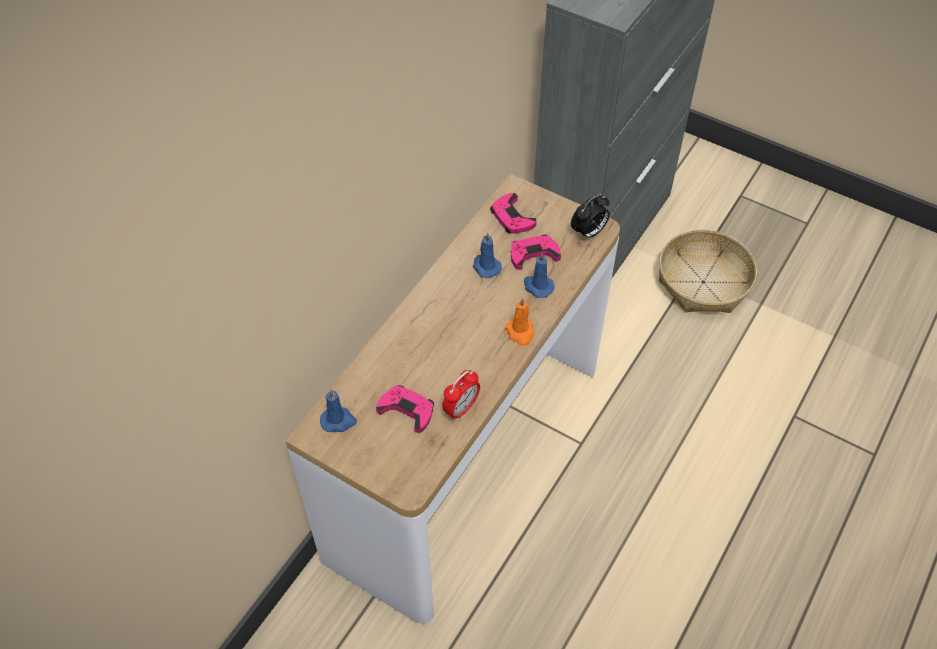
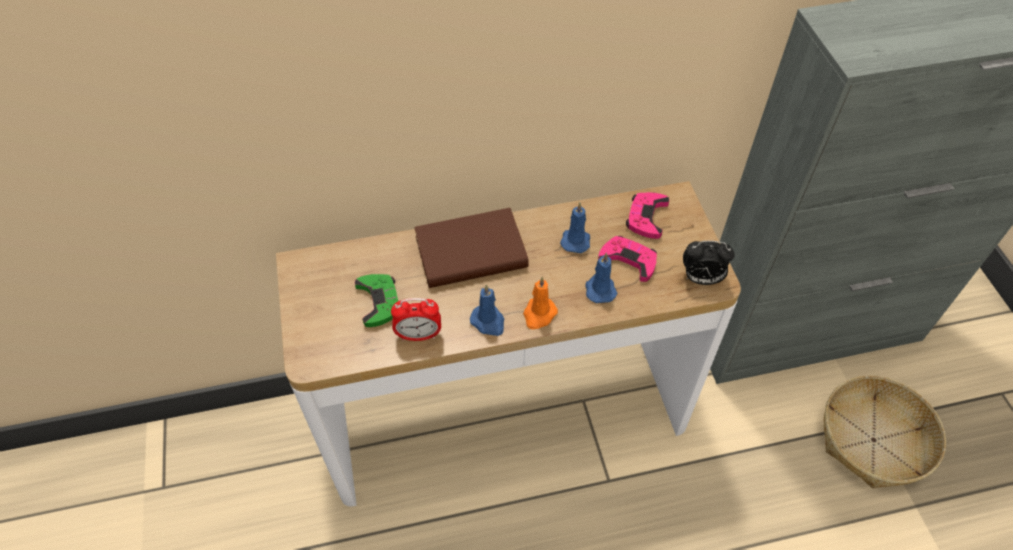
camera: 45 degrees right, 0 degrees up
(338, 420) = (325, 269): blue candle -> blue candle (488, 322)
(407, 410) = (379, 302): pink game controller -> green game controller
(428, 328) = (471, 253): none -> brown book

